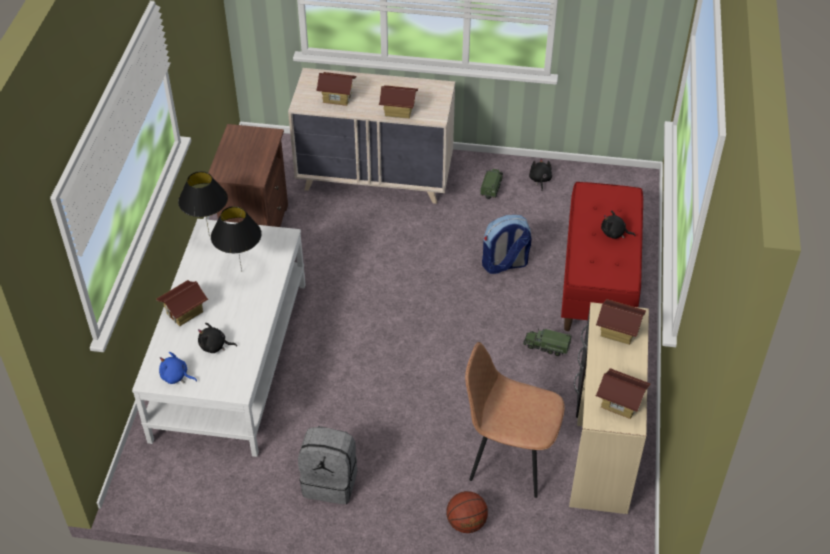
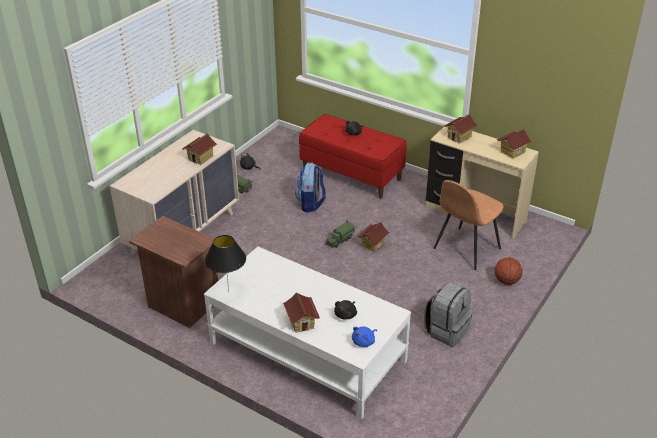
camera: 65 degrees left, 10 degrees down
(241, 271) = (279, 284): black table lamp -> none
(337, 97) = (160, 179): toy house -> toy house (372, 245)
(546, 346) = (389, 209): toy truck -> toy truck (339, 240)

